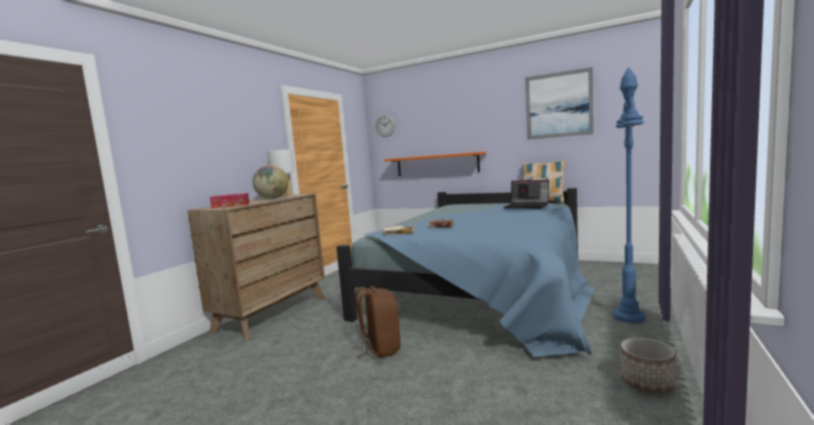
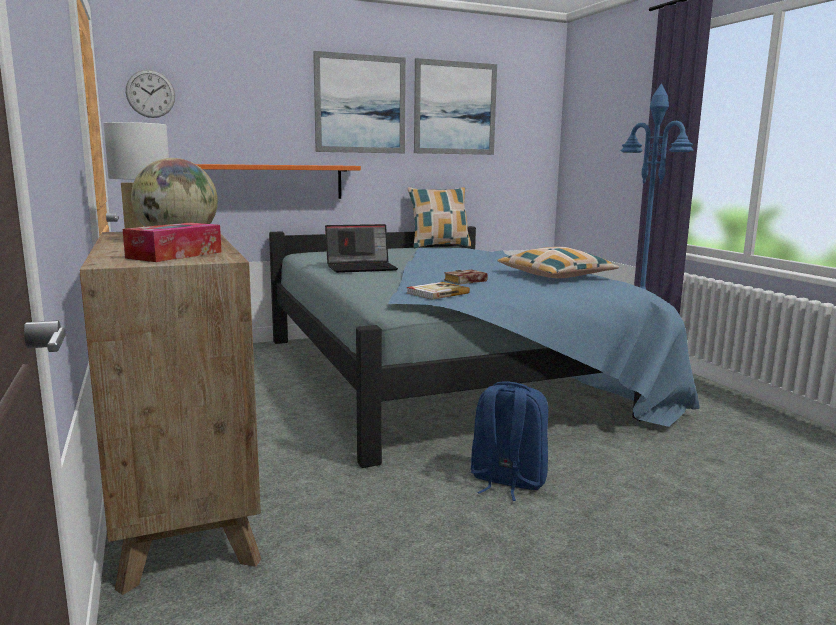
camera: 50 degrees left, 5 degrees up
(380, 348) = (507, 481): brown backpack -> blue backpack
(489, 113) = (360, 104): none -> picture
(509, 227) = (555, 275): none -> pillow
(527, 206) = (461, 251): laptop -> laptop (362, 268)
(647, 384) = (759, 420): planter -> none

